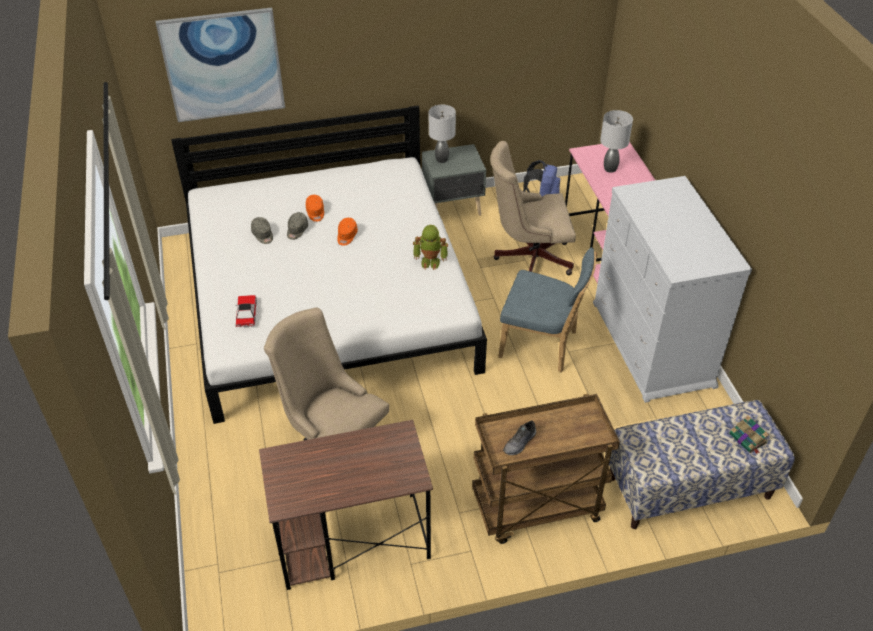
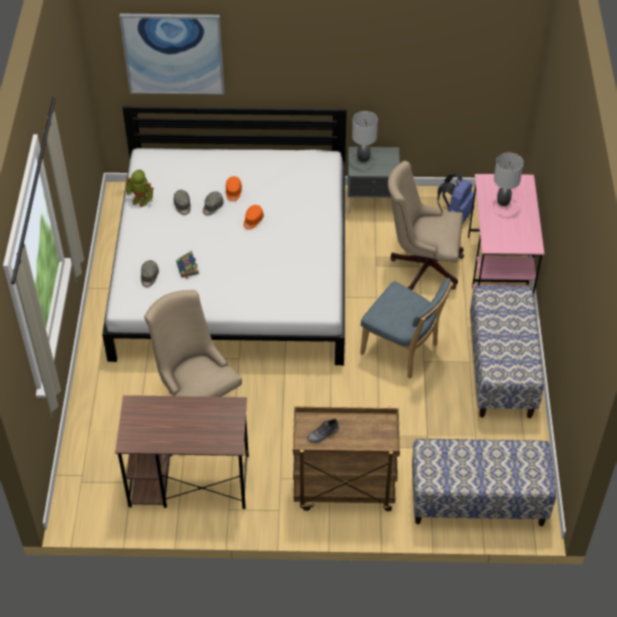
camera: 15 degrees right, 5 degrees up
(246, 314) = (149, 277): toy car -> grey cap
(430, 261) = (316, 259): toy robot -> toy robot (141, 199)
(652, 344) = (501, 370): white dresser -> bench
(748, 439) = (523, 472): book -> book (188, 268)

